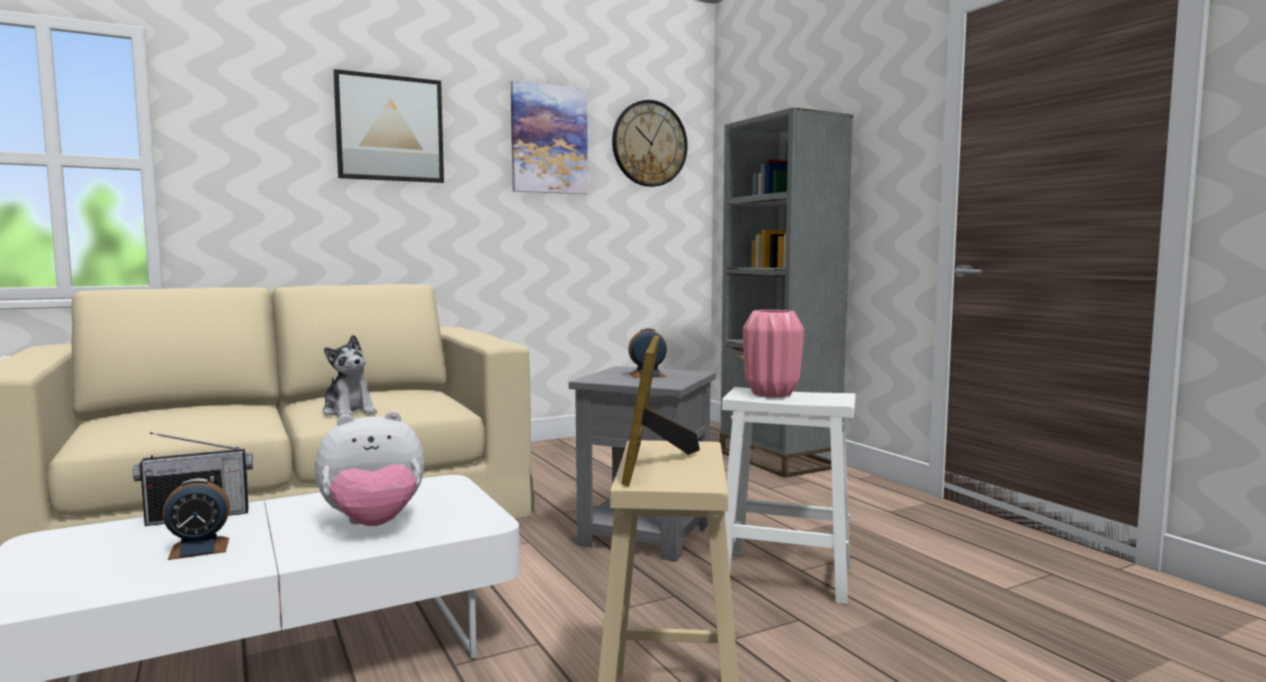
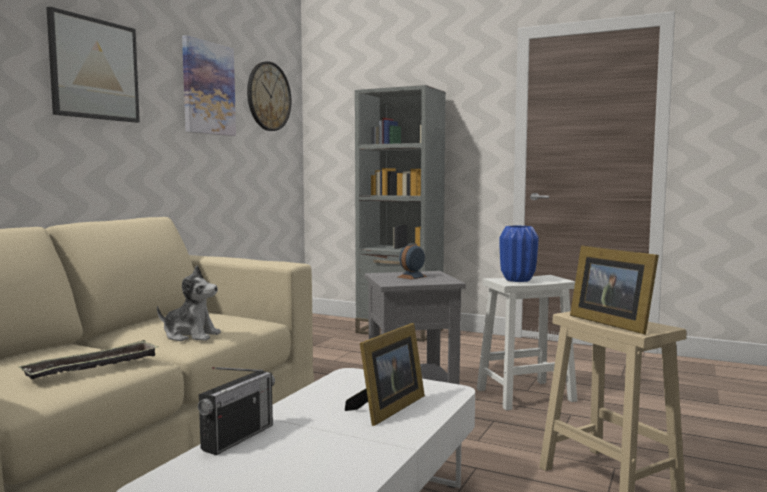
camera: 35 degrees left, 0 degrees up
(199, 548) = (314, 454): alarm clock -> none
(201, 424) = (93, 366): none -> tray
(373, 525) = (387, 408): plush toy -> picture frame
(771, 394) = (517, 280): pink vase -> blue vase

